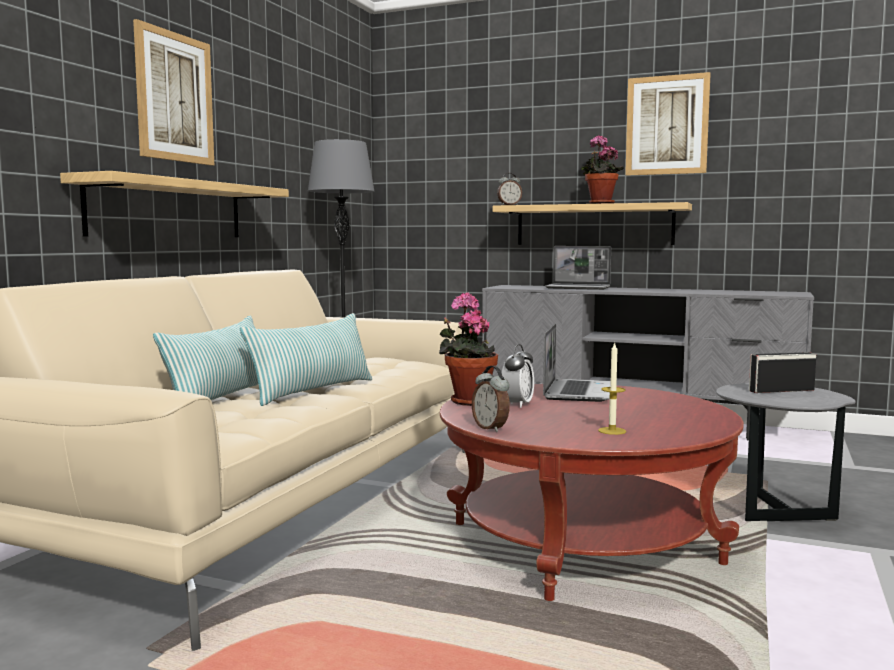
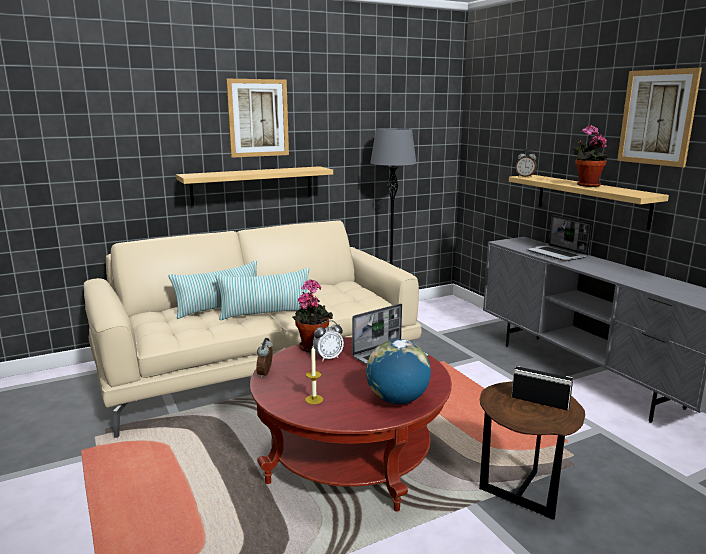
camera: 40 degrees right, 10 degrees up
(686, 413) = (397, 400): none -> globe
(775, 511) = (522, 491): grey side table -> brown side table

